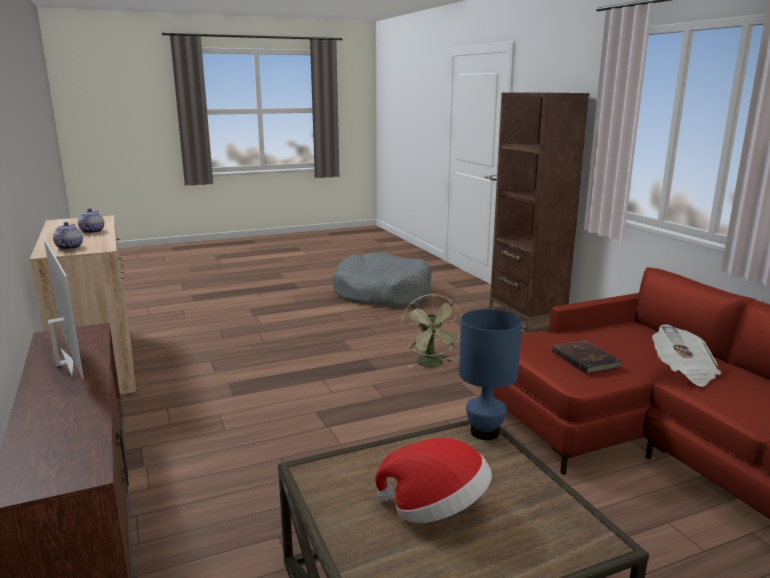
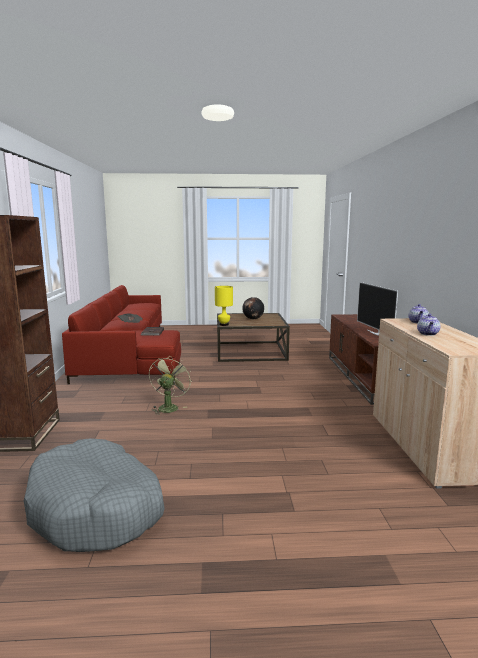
camera: 160 degrees left, 5 degrees down
(436, 509) = (253, 319): hat -> globe
(484, 432) = (224, 324): blue table lamp -> yellow table lamp

